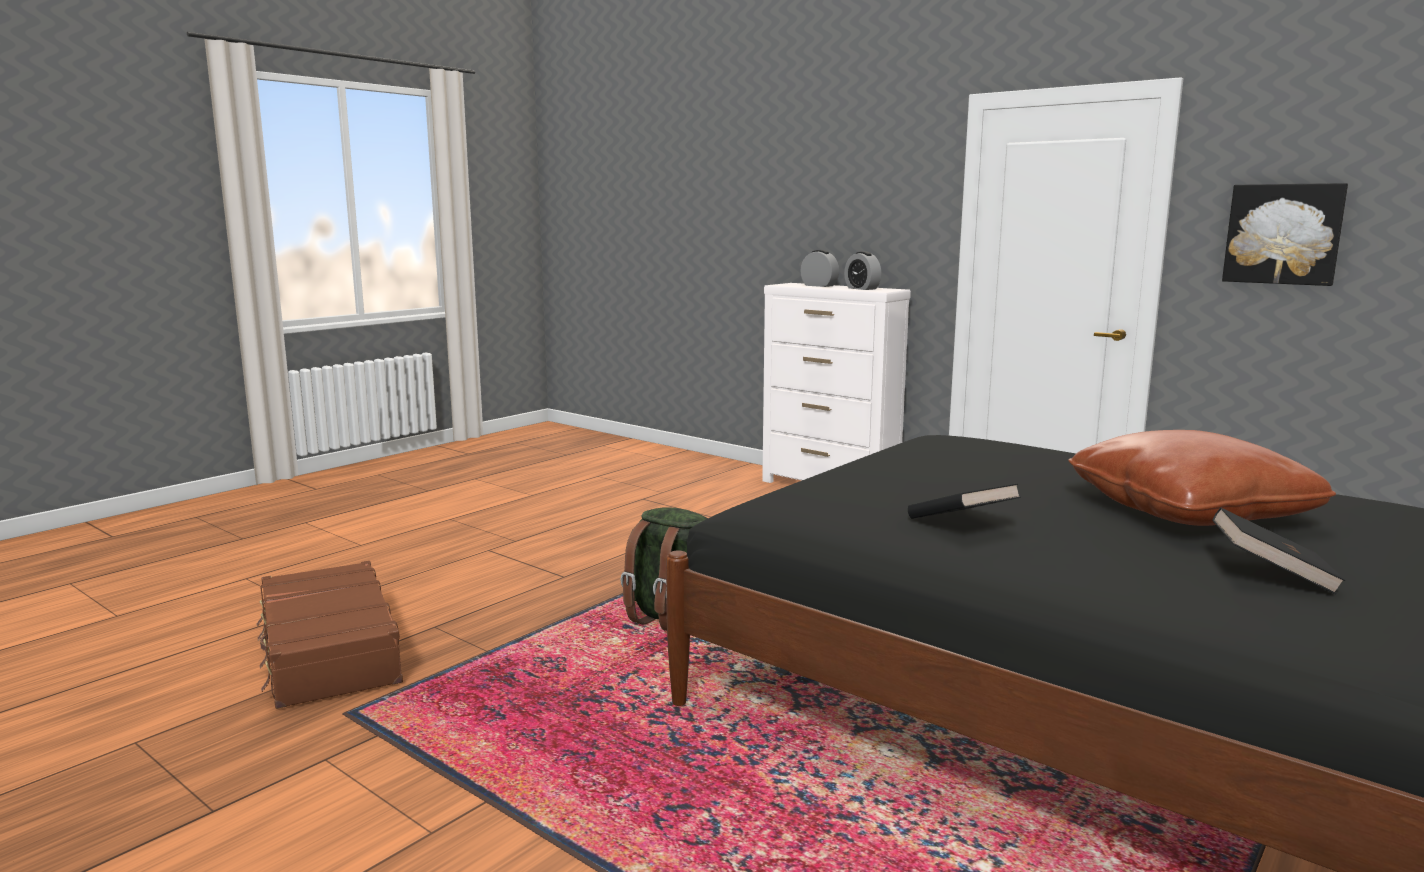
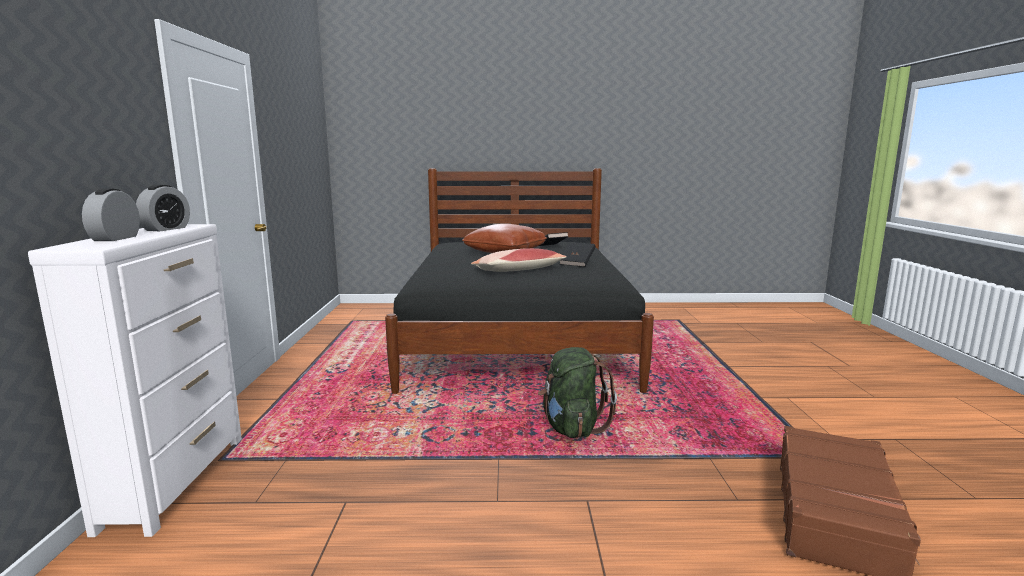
camera: 130 degrees left, 0 degrees up
(947, 477) = (518, 270): none -> pillow
(1283, 234) = (284, 156): picture -> none

